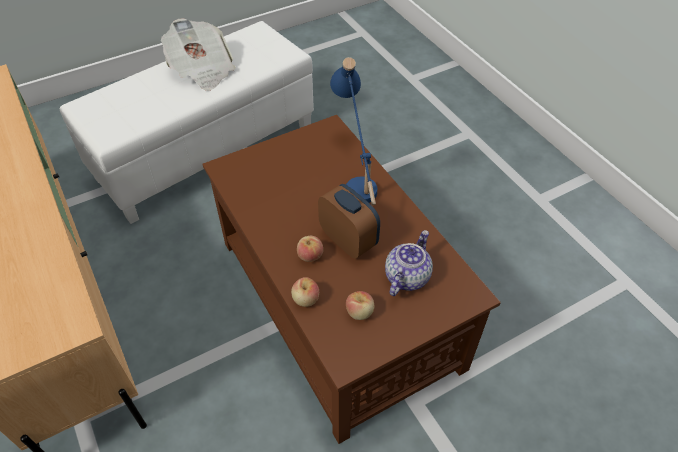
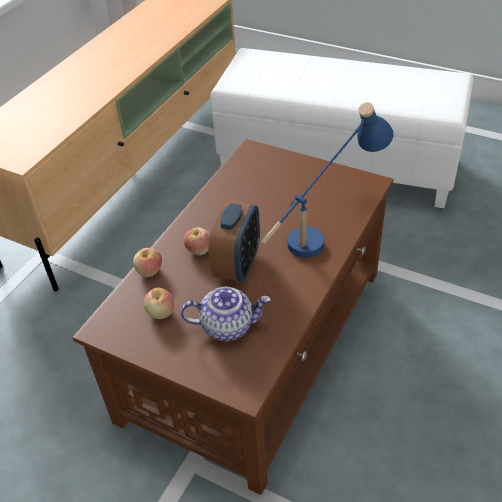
camera: 60 degrees right, 5 degrees down
(202, 70) = (358, 81): newspaper -> none

